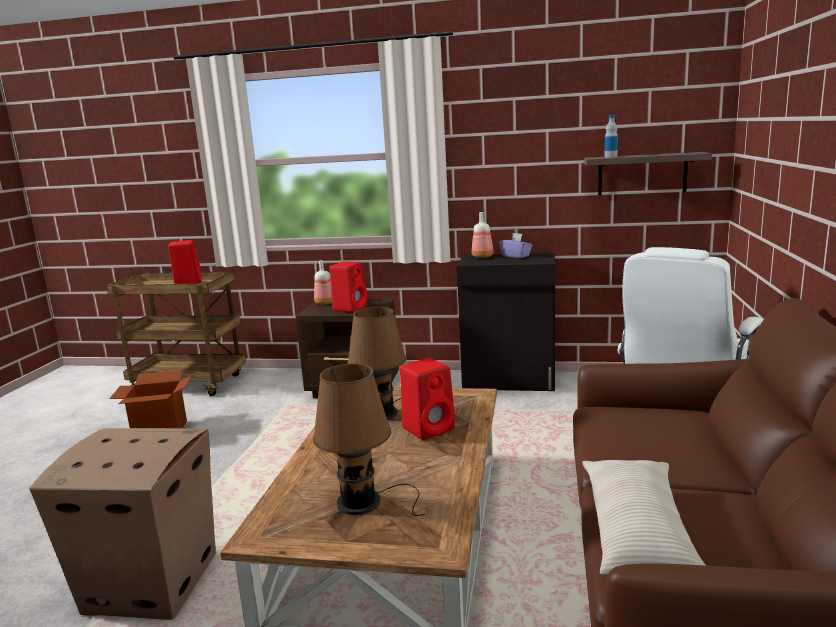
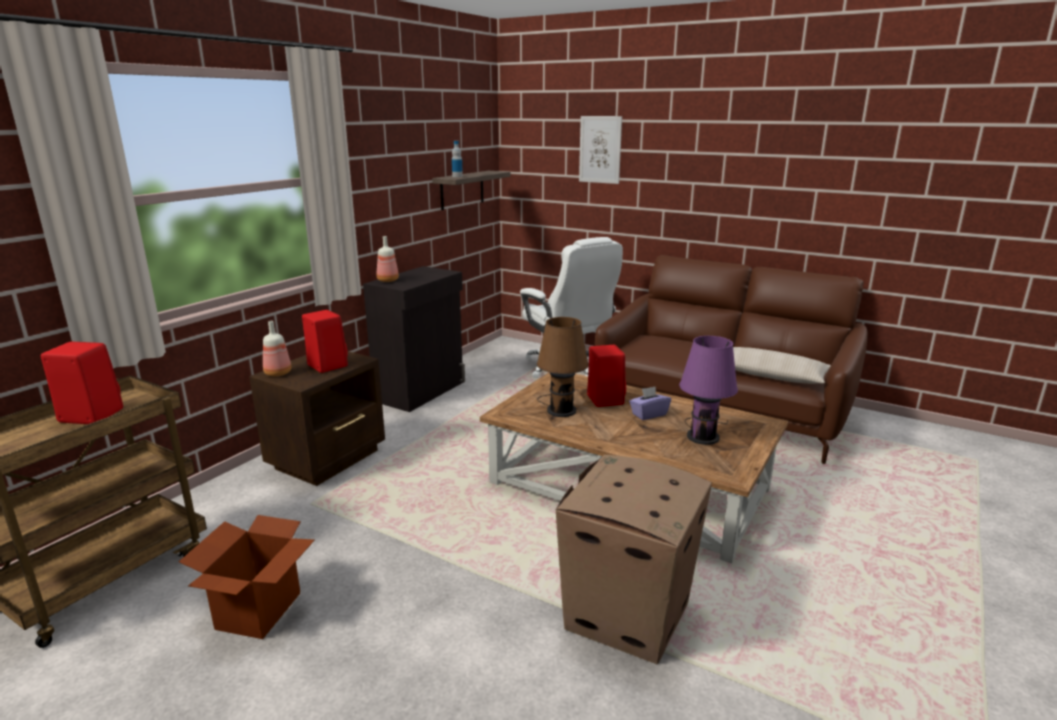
camera: 70 degrees left, 5 degrees up
(364, 502) = (703, 435): brown table lamp -> purple table lamp
(516, 256) = (410, 274): purple tissue box -> purple tissue box (648, 414)
(788, 119) = (600, 149): none -> picture

